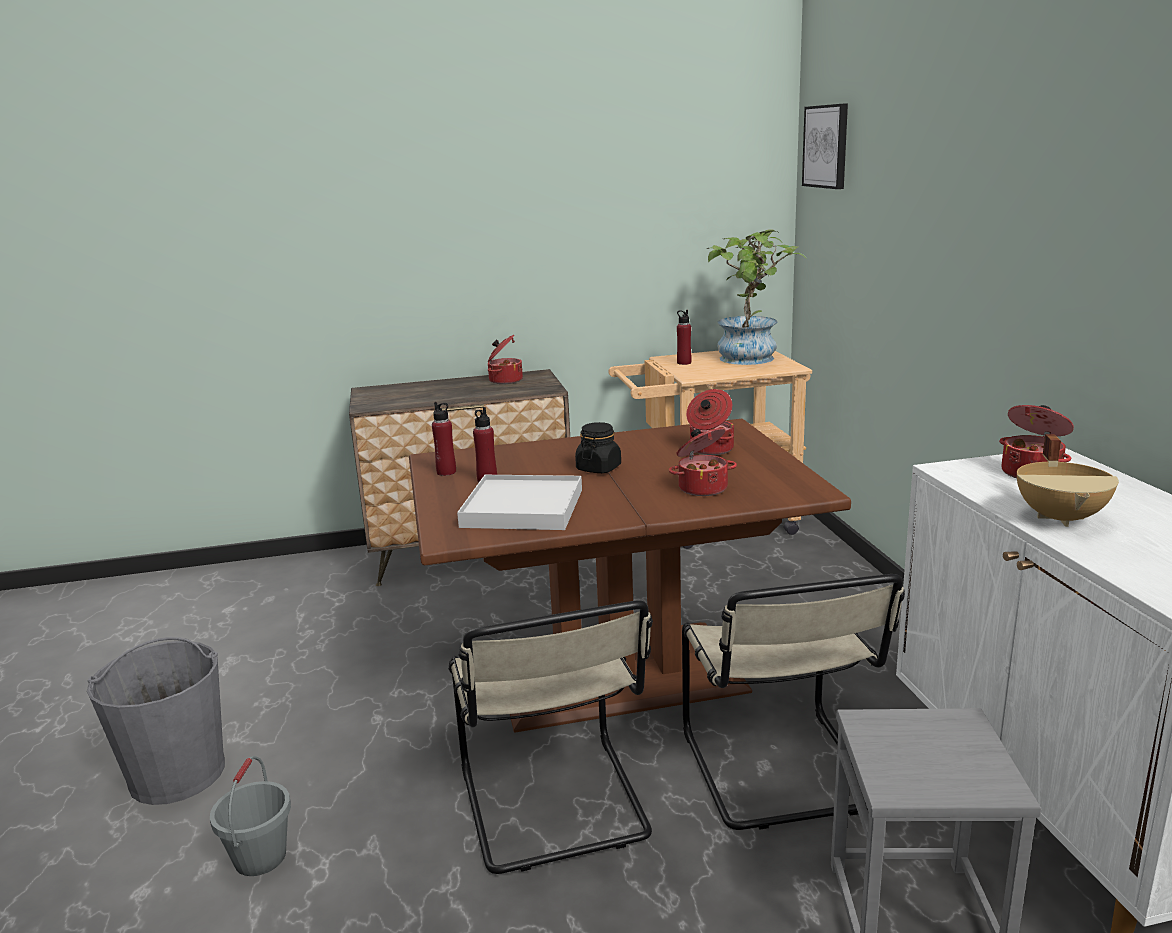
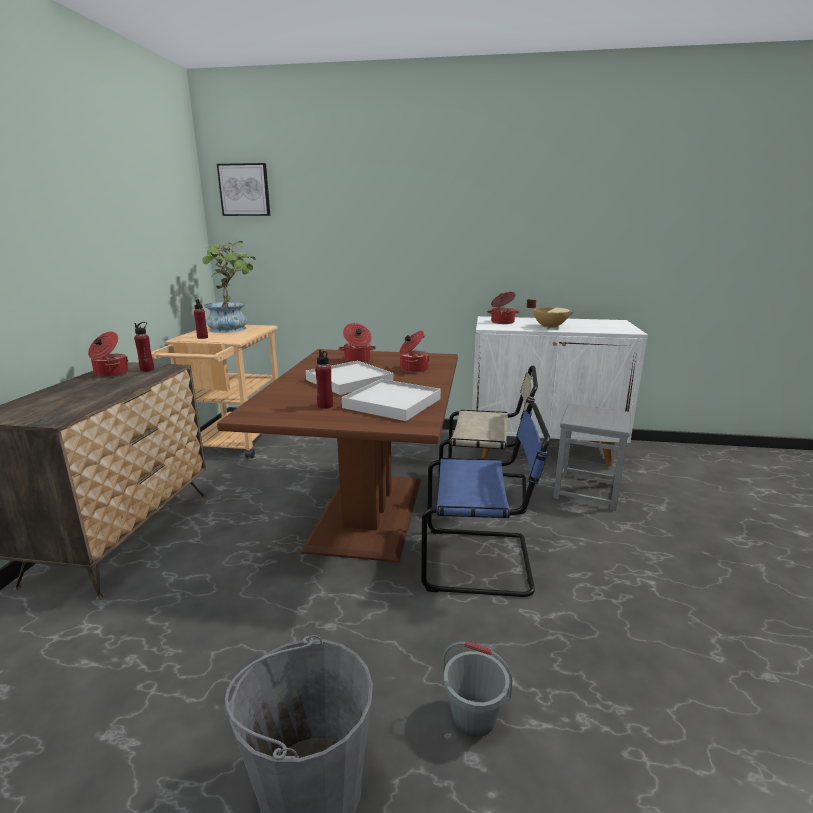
camera: 70 degrees left, 0 degrees up
(446, 472) = (287, 414): red bottle -> red bottle (147, 370)
(555, 807) = (481, 561): beige chair -> blue chair
(598, 468) = (349, 381): black jar -> white tray

